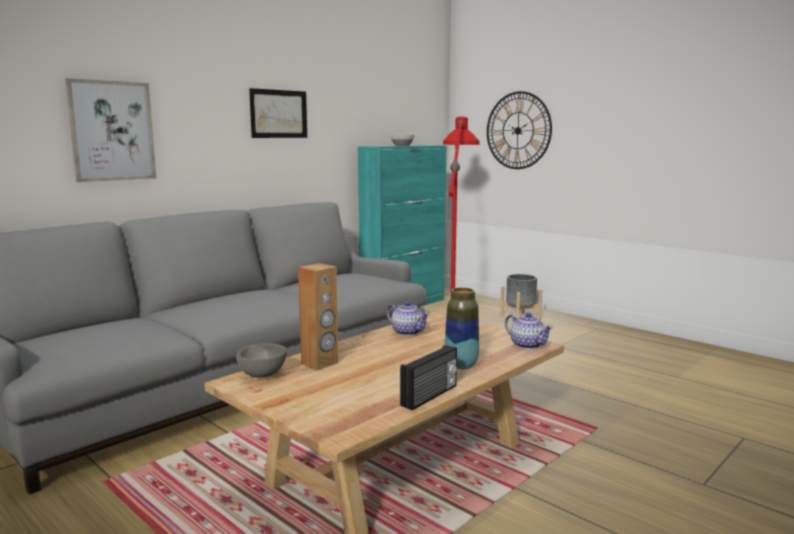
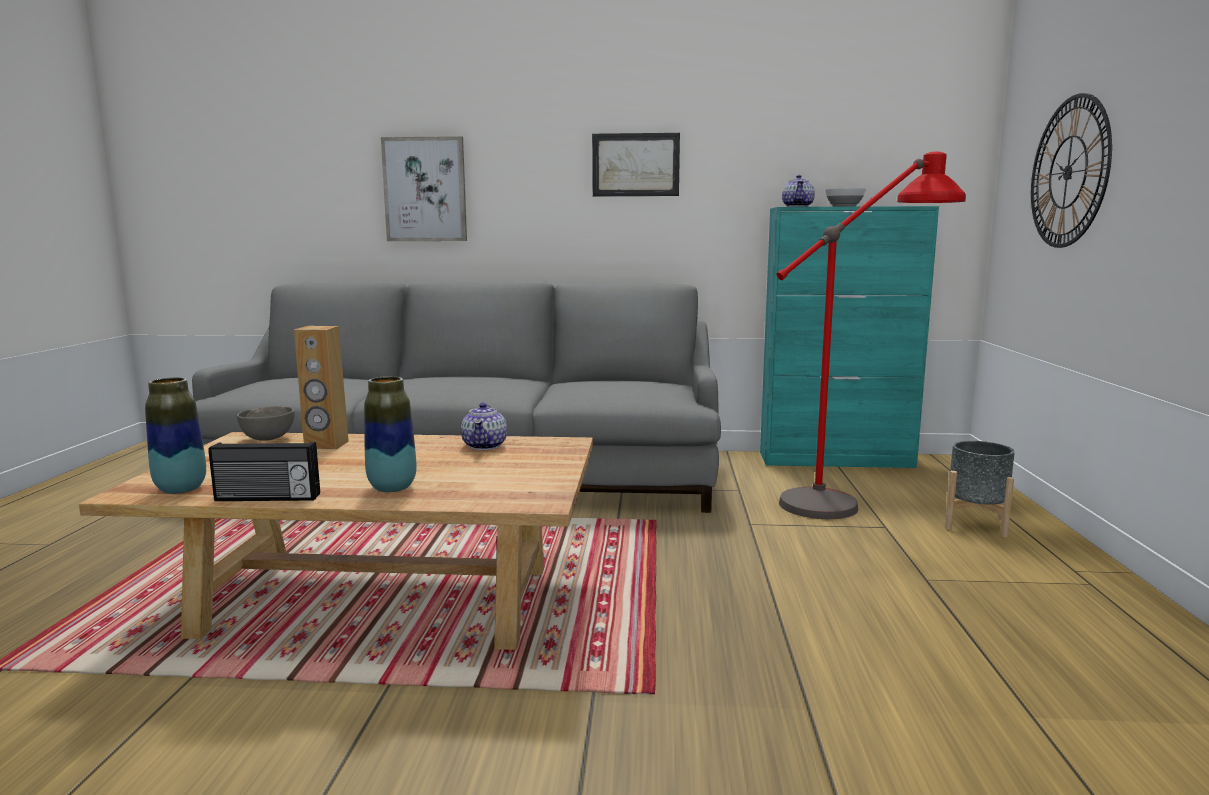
camera: 50 degrees right, 0 degrees up
(361, 416) = (181, 489): none -> vase
(527, 345) = (528, 497): teapot -> teapot (798, 206)

